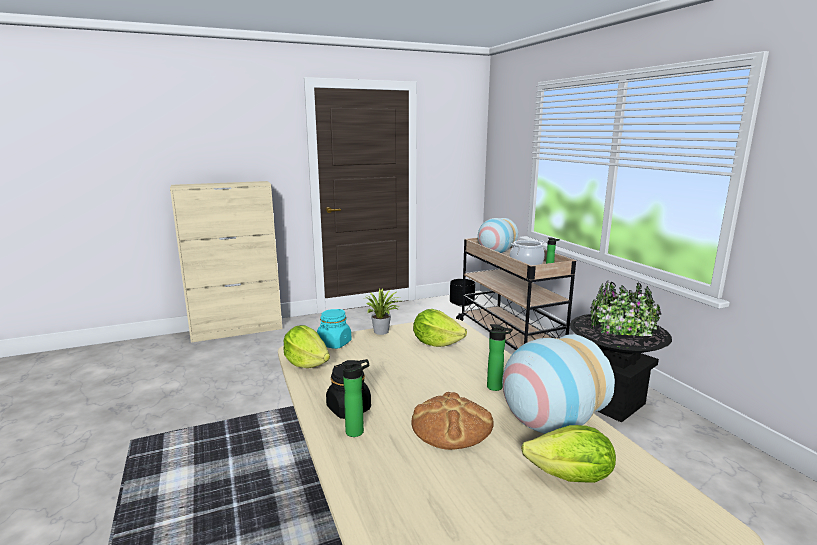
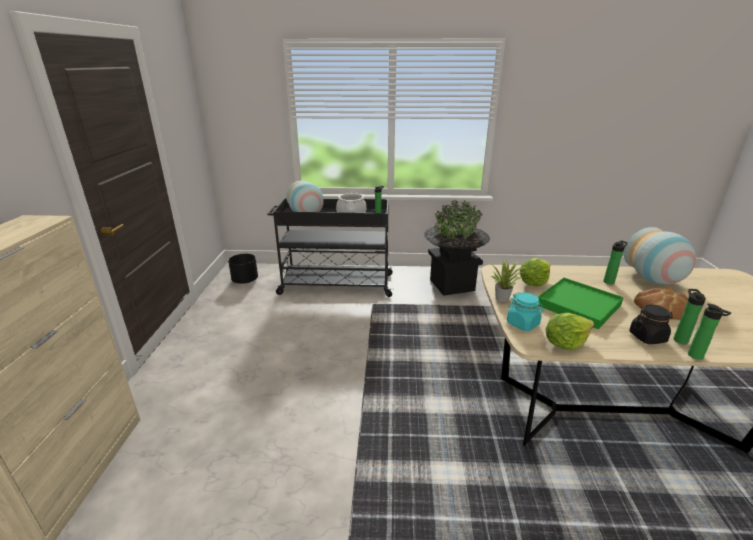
camera: 65 degrees left, 10 degrees up
(318, 441) = (697, 357): none -> bottle
(401, 368) = (578, 305): none -> green tray
(508, 338) = (335, 284): beige cart -> black cart
(570, 477) = (707, 290): lettuce -> none

